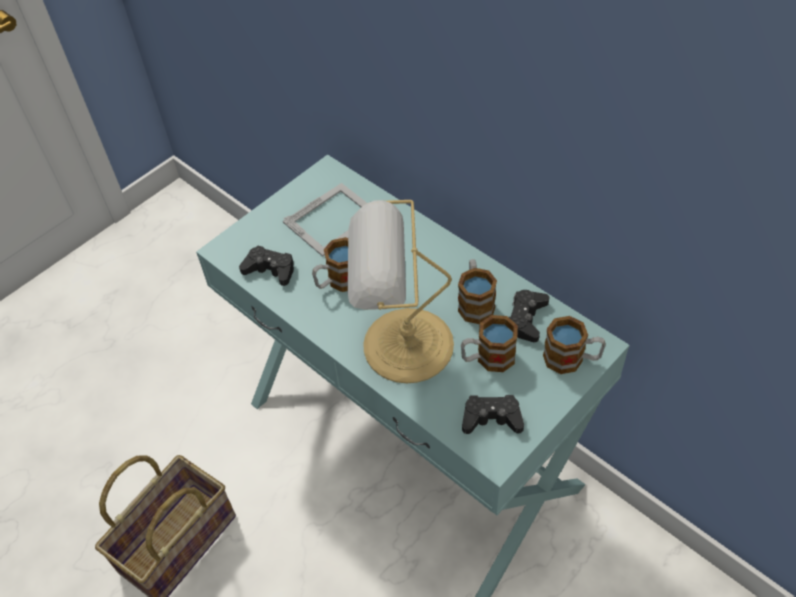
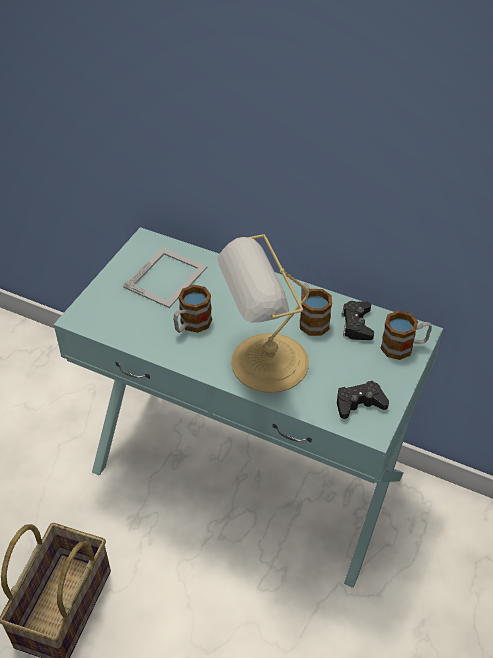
camera: 20 degrees left, 5 degrees down
(270, 270) = (127, 327): black game controller -> none
(488, 358) = (338, 359): mug -> none

